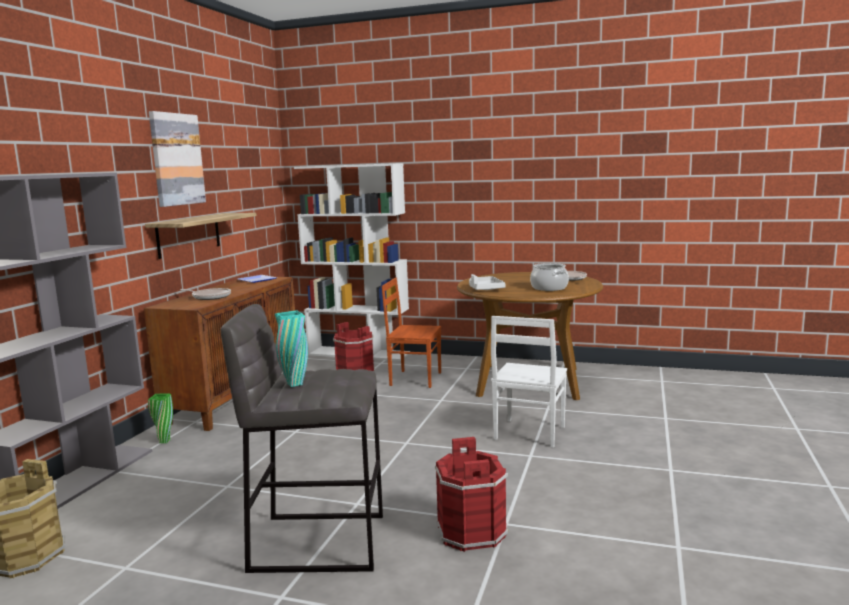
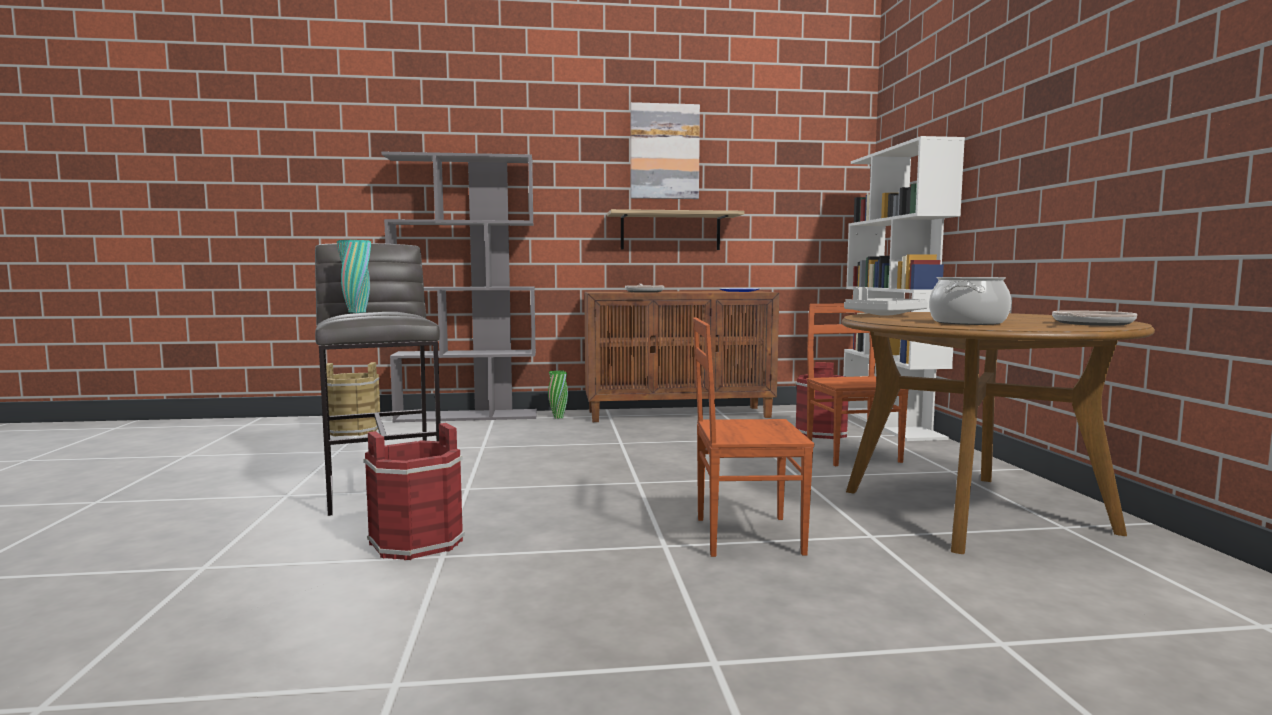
camera: 65 degrees right, 5 degrees down
(528, 433) = (746, 535): white chair -> brown chair

